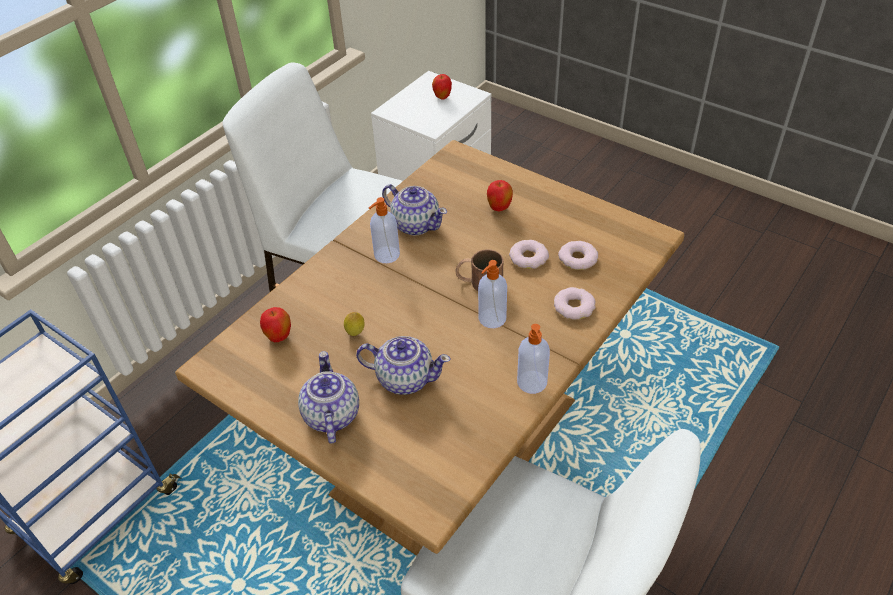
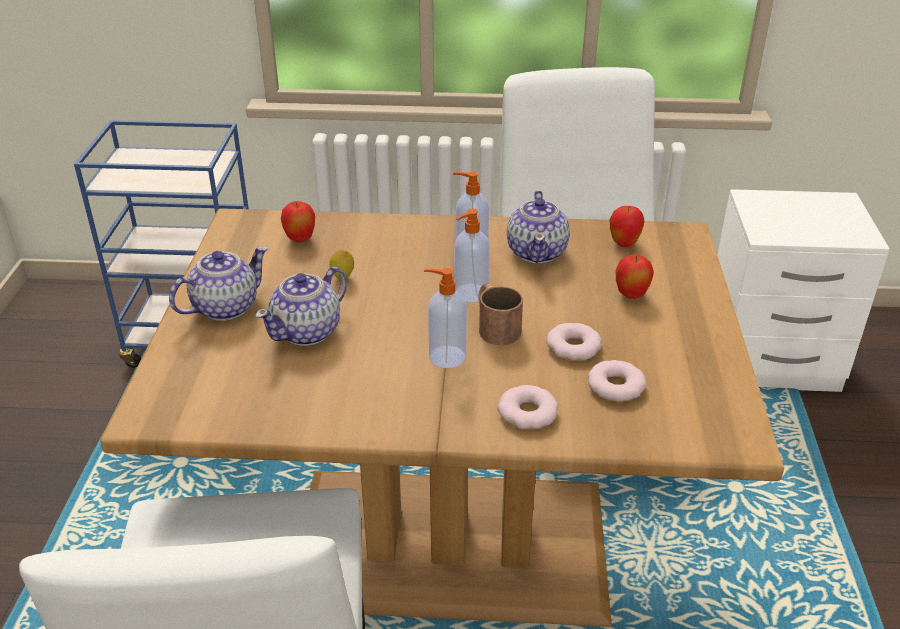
camera: 55 degrees right, 10 degrees down
(404, 378) = (307, 331): teapot -> teapot turned 60 degrees clockwise
(442, 97) = (826, 220): apple -> apple (624, 244)
(532, 383) = (372, 423): soap dispenser -> soap dispenser (470, 293)

